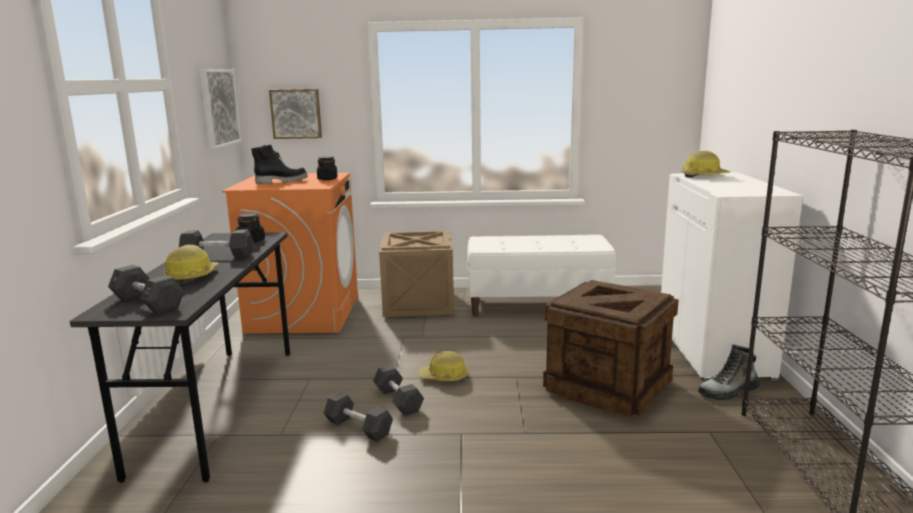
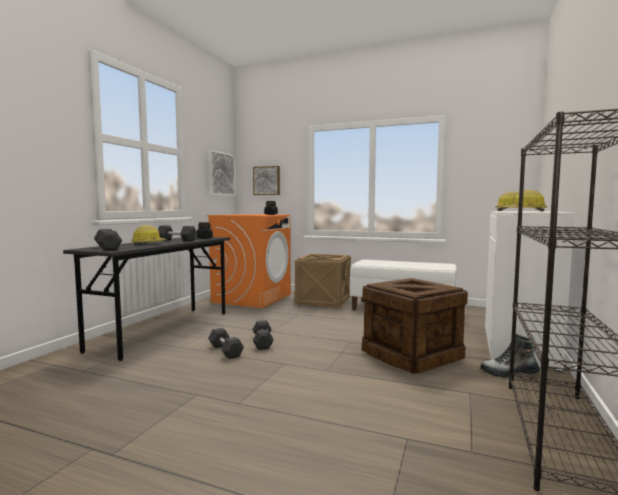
camera: 20 degrees right, 10 degrees down
(282, 181) = (244, 214): black boot -> none
(444, 377) = (302, 335): hard hat -> hard hat (525, 211)

